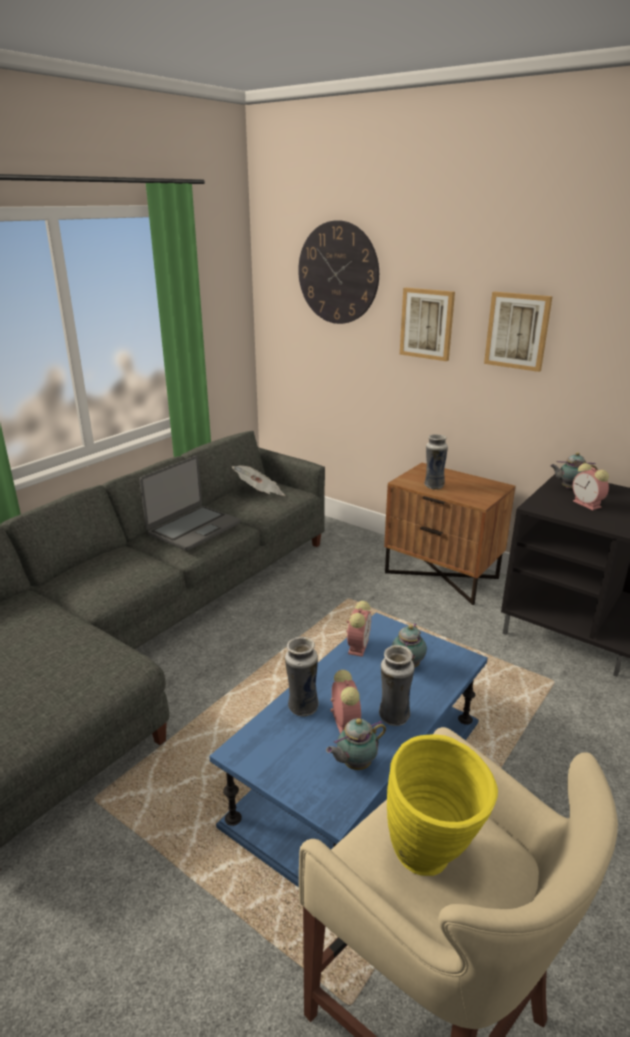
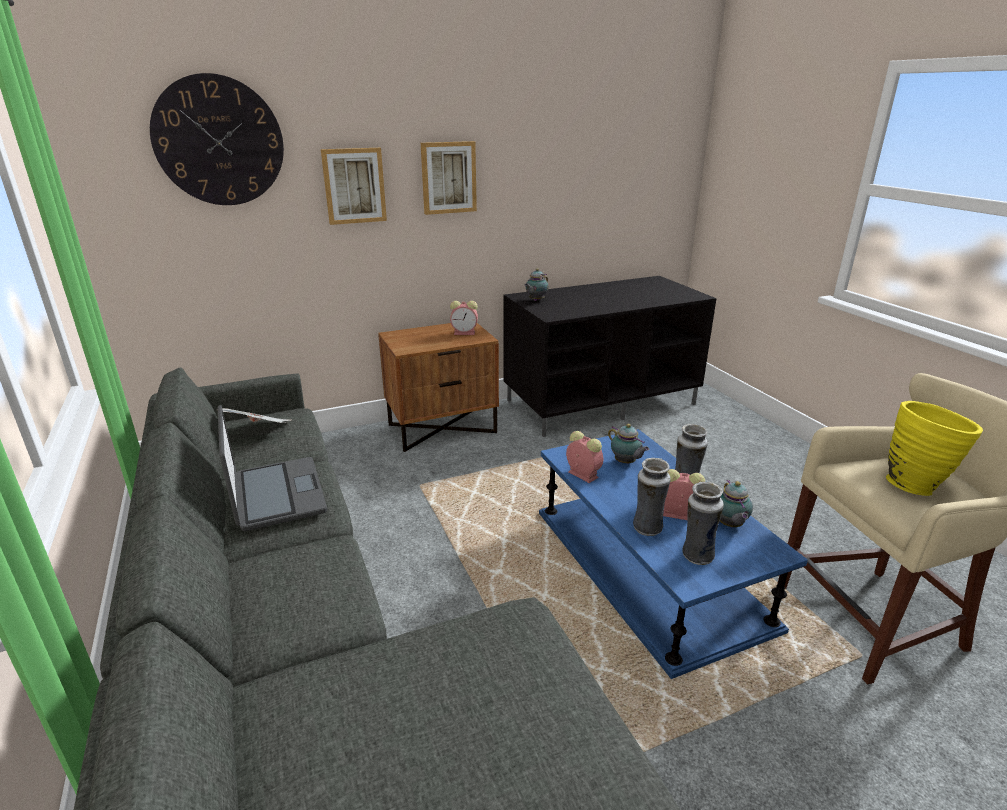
camera: 60 degrees left, 0 degrees up
(433, 486) = (430, 342): vase -> vase (696, 556)
(588, 504) = (566, 304): alarm clock -> alarm clock (465, 333)

